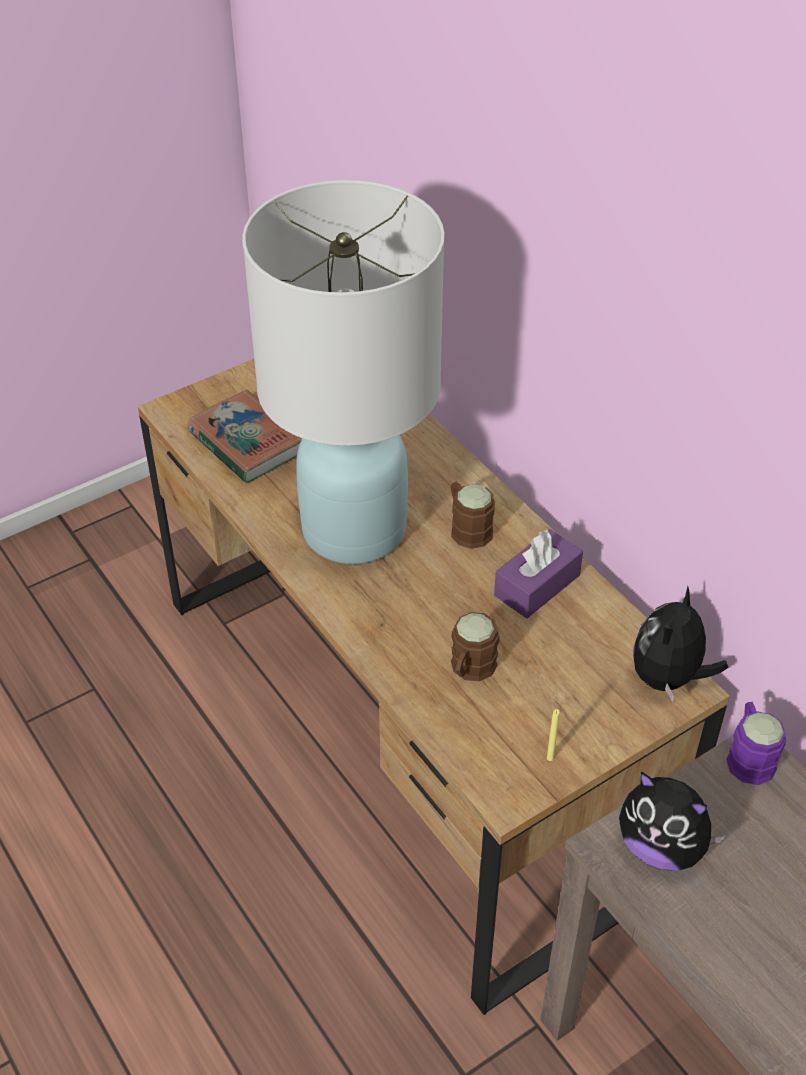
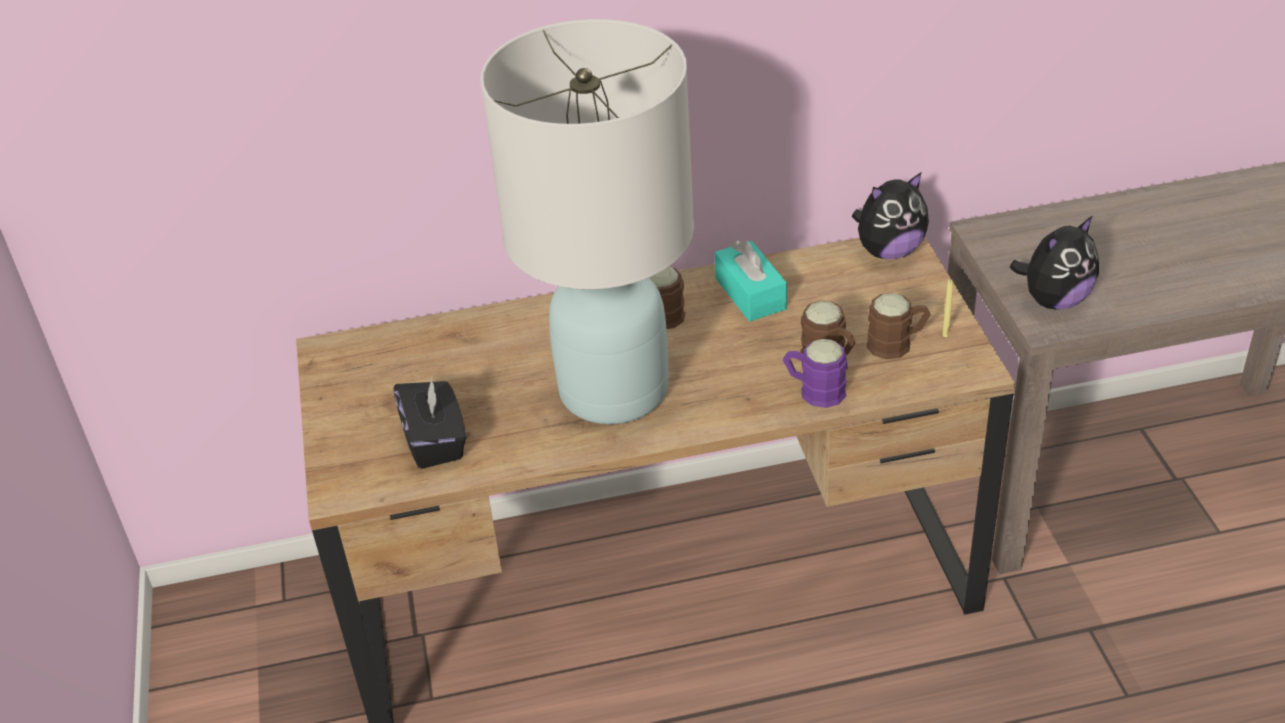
camera: 65 degrees left, 5 degrees down
(246, 442) = (435, 441): book -> black tissue box
(516, 720) = (897, 343): none -> brown mug
(537, 585) = (750, 294): purple tissue box -> turquoise tissue box
(668, 678) = (889, 251): plush toy -> plush toy turned 75 degrees counterclockwise
(749, 755) = (982, 233): purple mug -> purple mug (814, 390)

